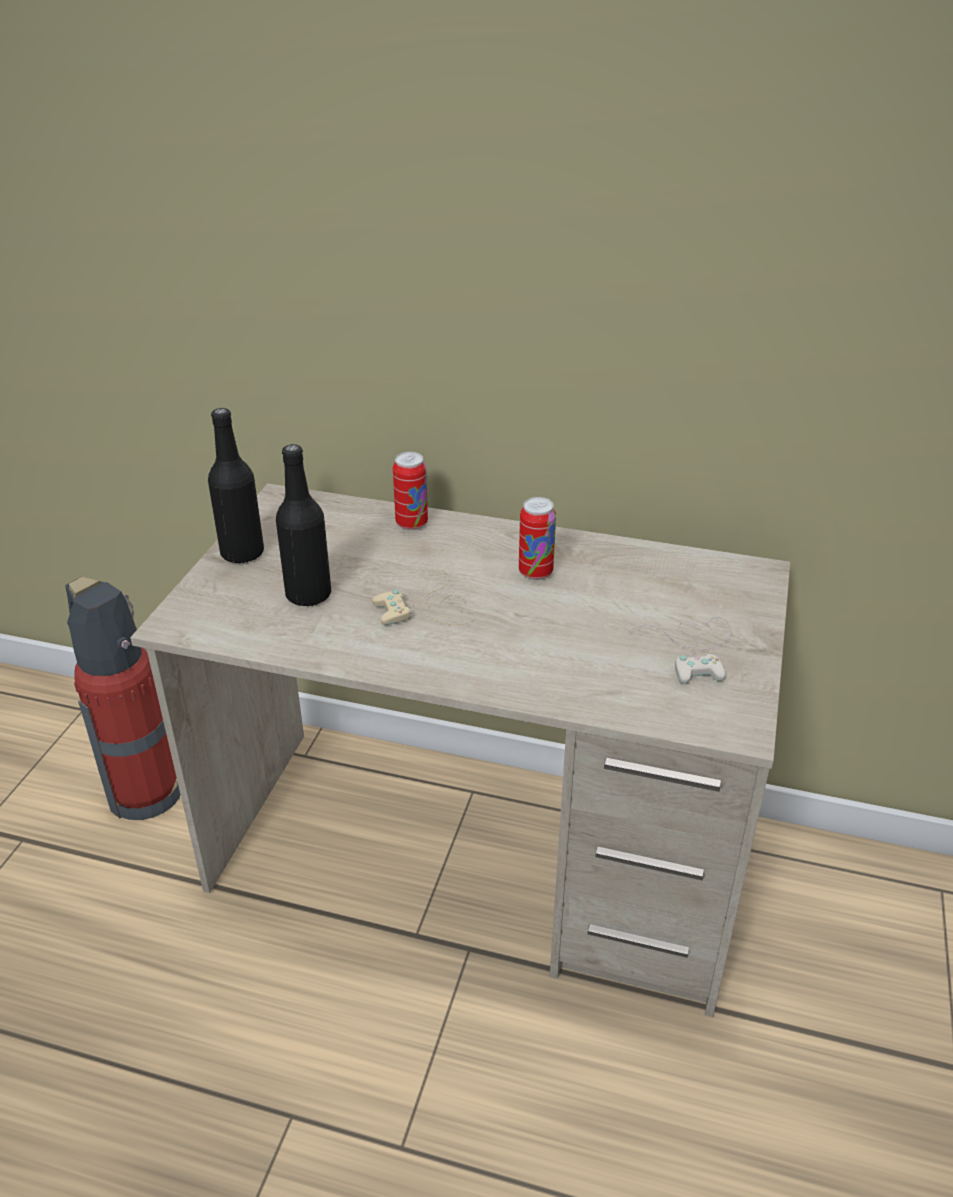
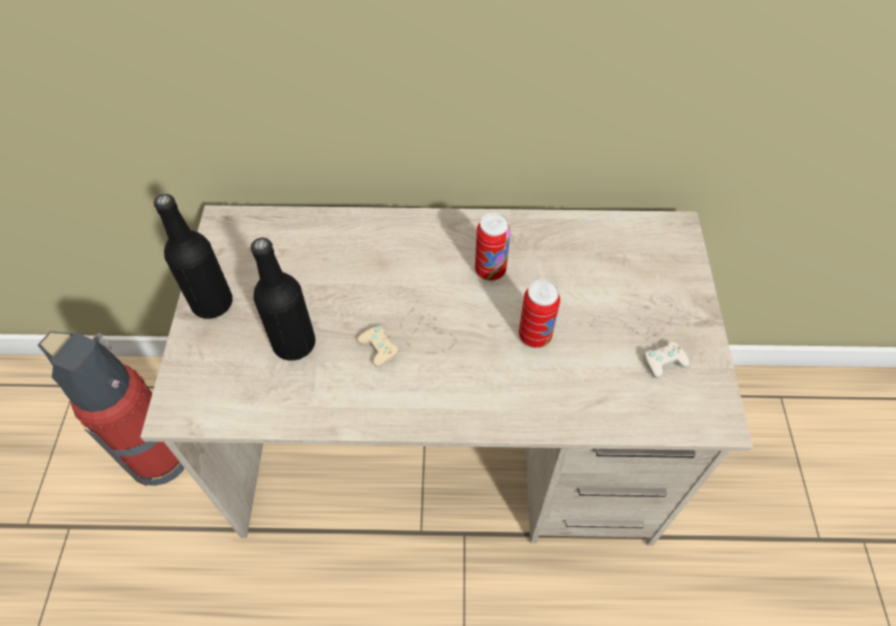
camera: 15 degrees left, 20 degrees up
(411, 524) = (359, 232): can -> can (534, 336)

